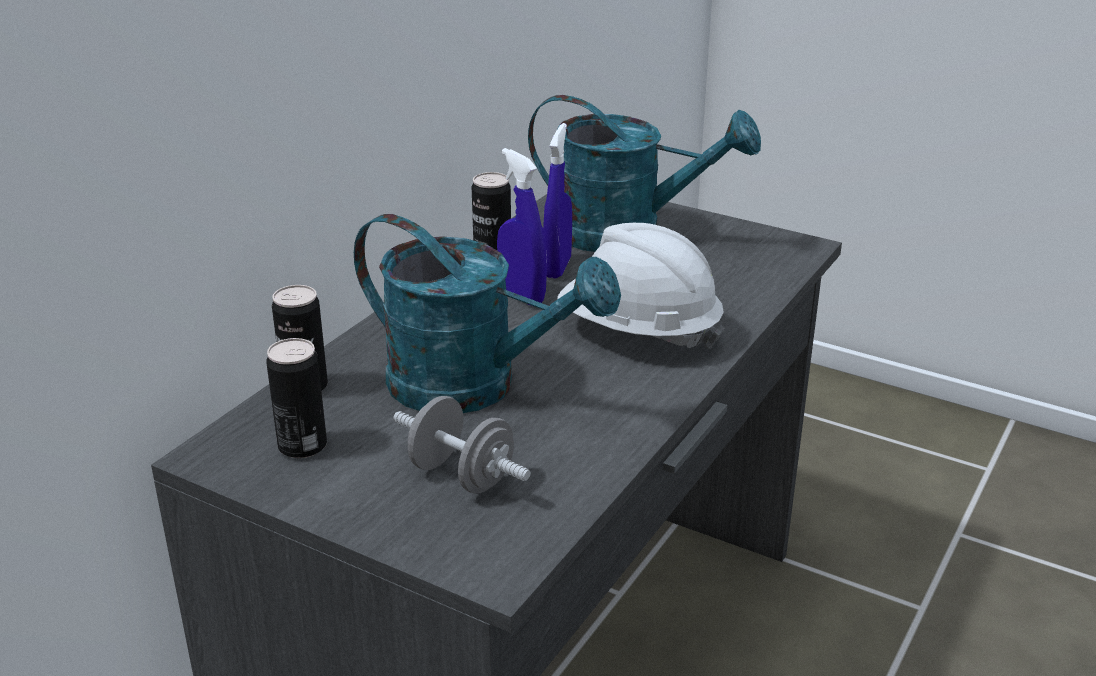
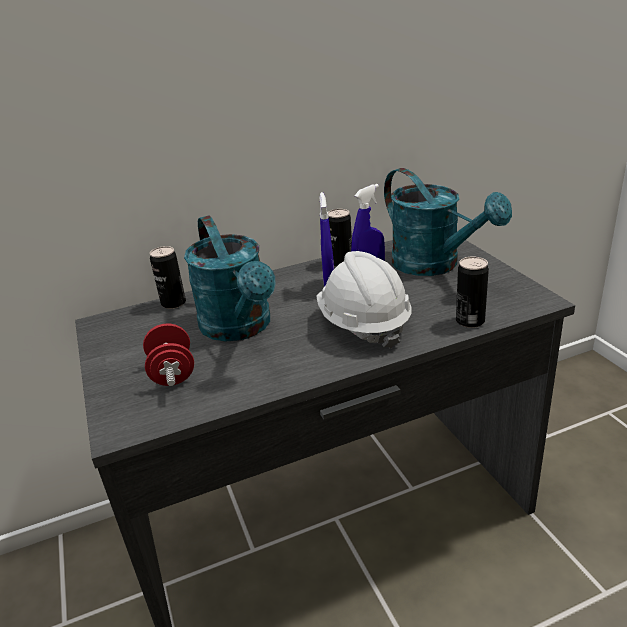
camera: 40 degrees right, 0 degrees up
(302, 446) = (134, 332): can -> can (470, 321)
(462, 475) = (173, 373): grey dumbbell -> red dumbbell

